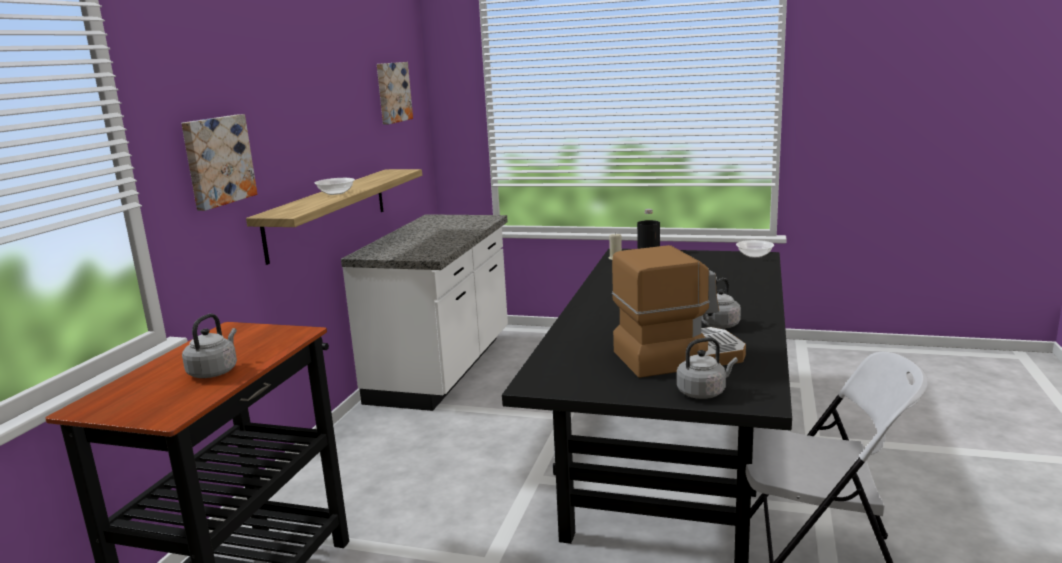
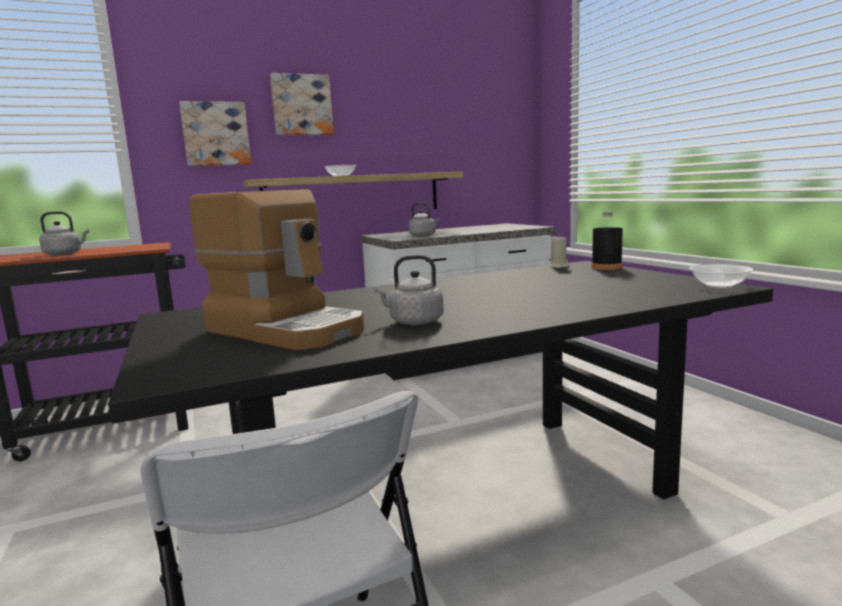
camera: 50 degrees right, 5 degrees down
(392, 92) = (470, 107): picture -> picture (301, 105)
(703, 392) = (177, 356): grey kettle -> grey kettle (423, 236)

